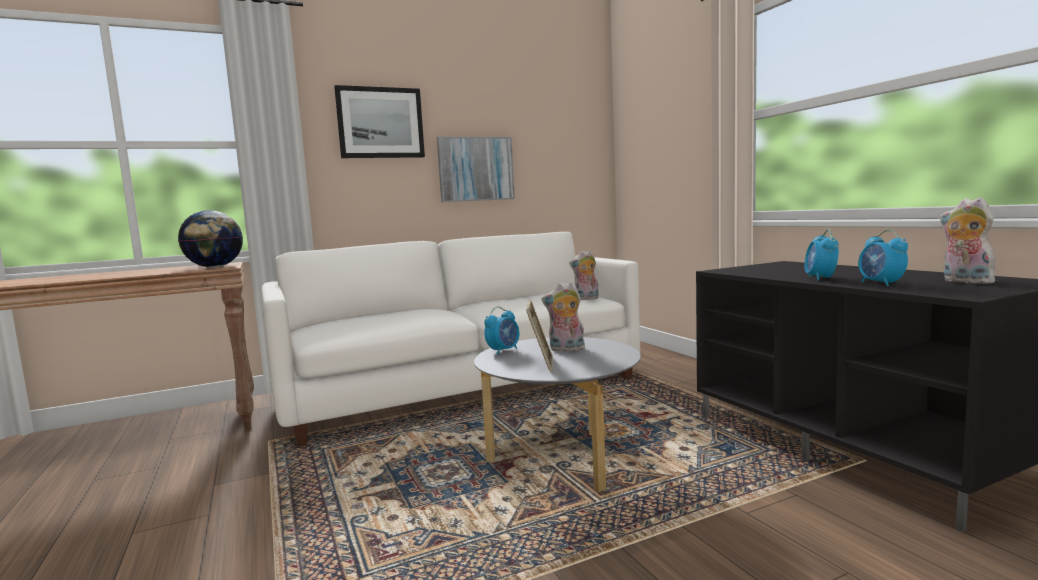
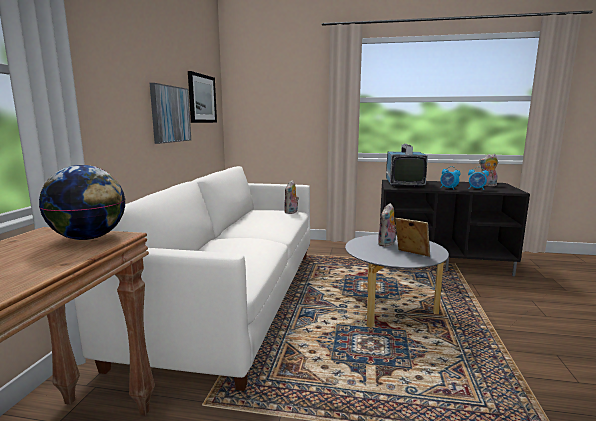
camera: 55 degrees left, 5 degrees up
(380, 123) = (115, 62): picture -> picture (202, 98)
(503, 351) = (366, 254): alarm clock -> none
(780, 267) = (404, 183): none -> television

